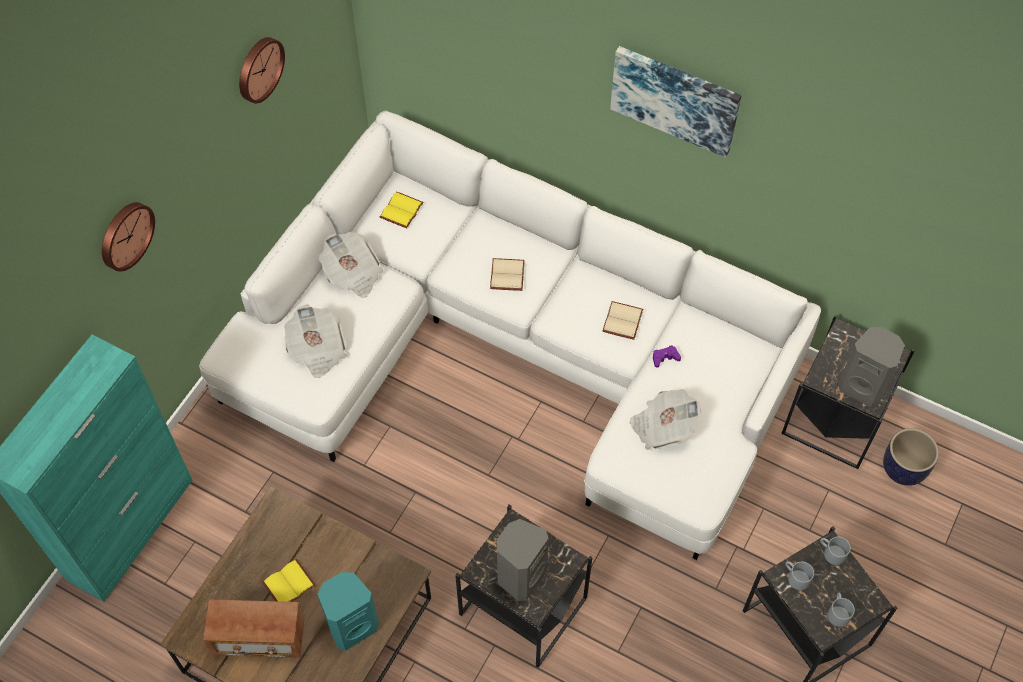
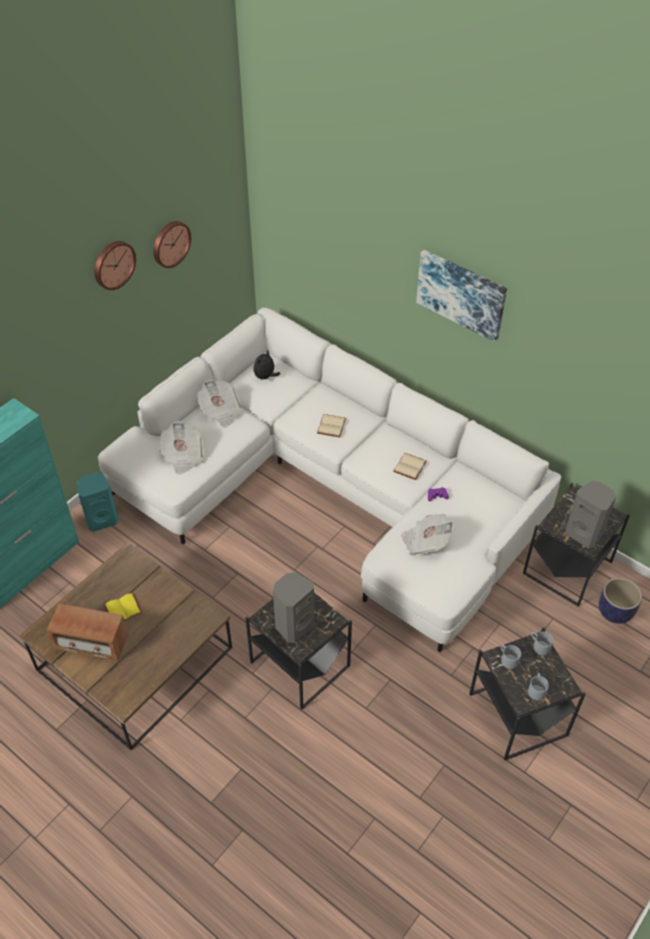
camera: 10 degrees right, 10 degrees down
(125, 235) = (49, 330): wall clock -> wall clock (113, 264)
(351, 625) = (162, 644): turquoise speaker -> turquoise speaker (102, 519)
(402, 211) = (265, 377): yellow book -> plush toy

